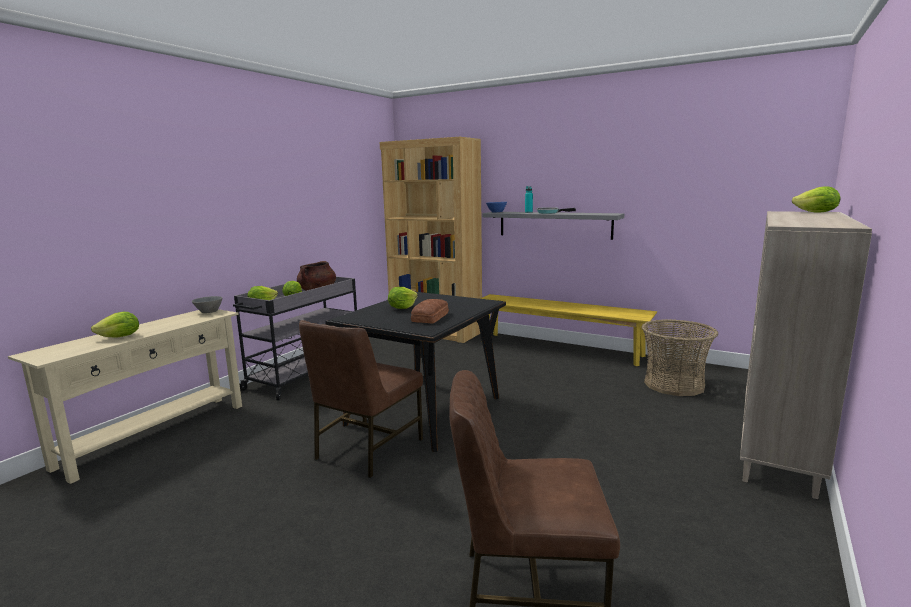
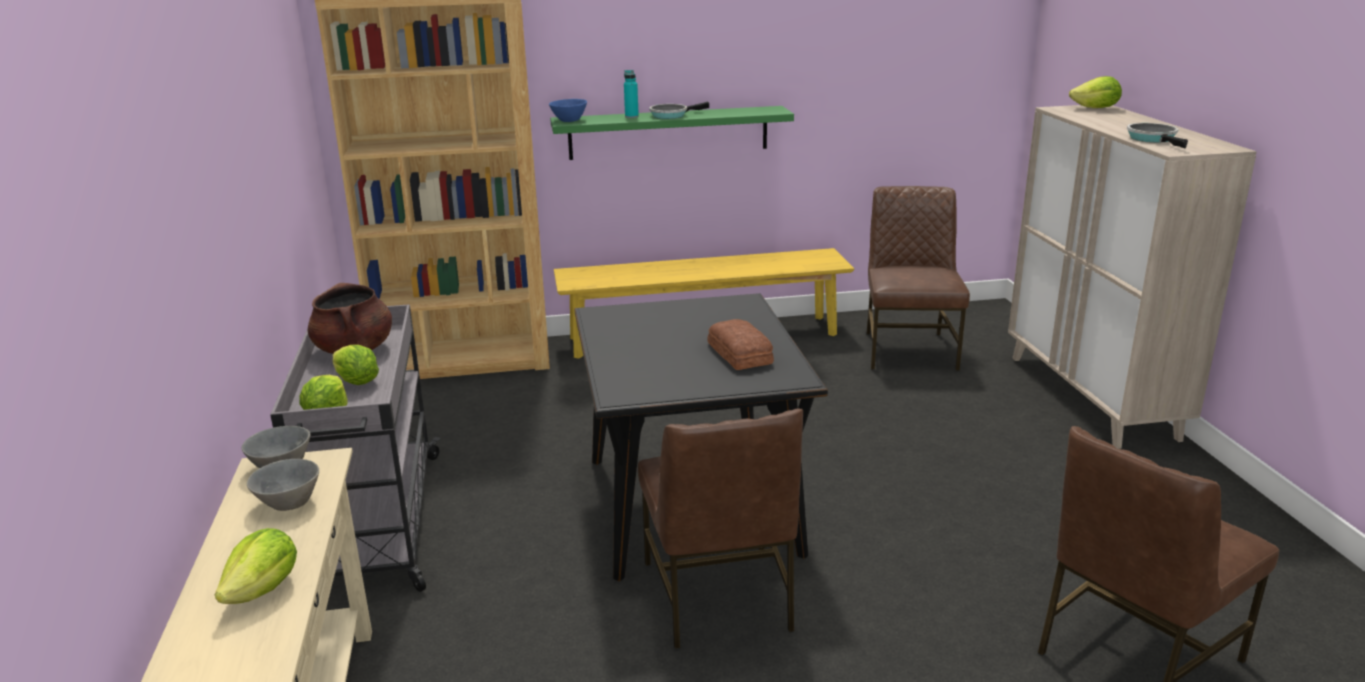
camera: 40 degrees left, 10 degrees up
(185, 320) = (289, 501): none -> grey bowl
(402, 308) = (654, 348): lettuce -> none
(554, 224) = (668, 132): grey shelf -> green shelf
(674, 384) = (909, 350): basket -> brown chair
(795, 221) = (1154, 139): none -> frying pan

